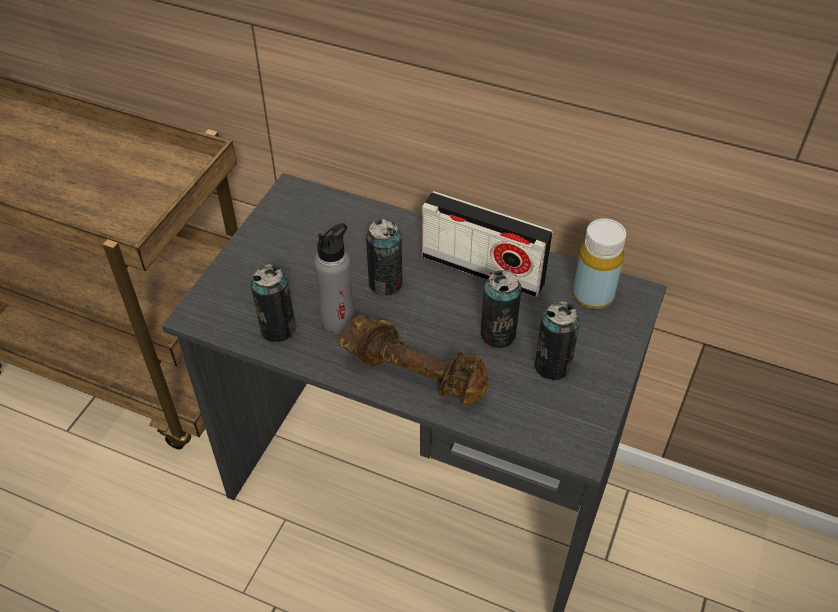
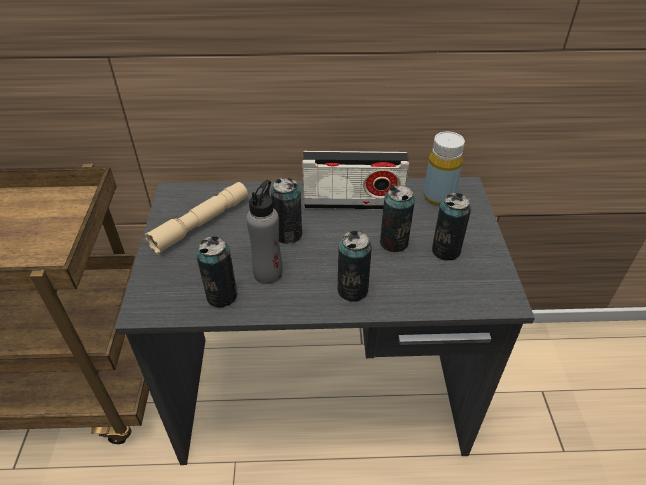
camera: 25 degrees left, 5 degrees down
(301, 238) = (201, 223): none -> beige flashlight
(415, 373) = (352, 290): brown dumbbell -> can

